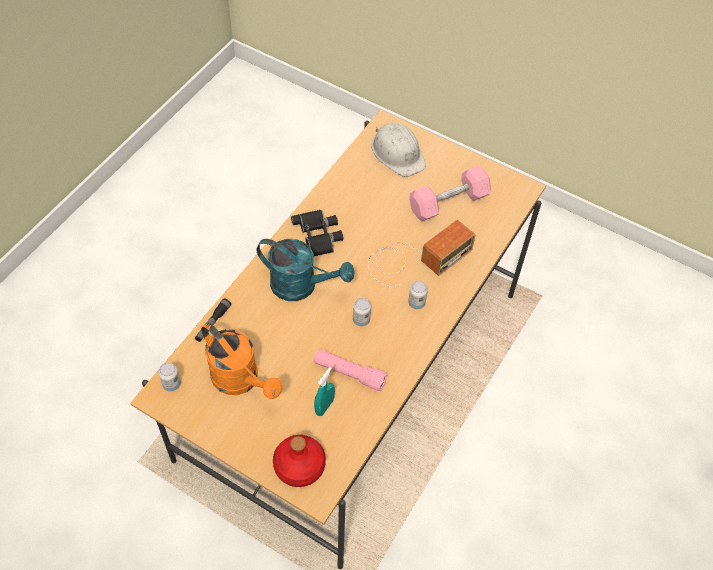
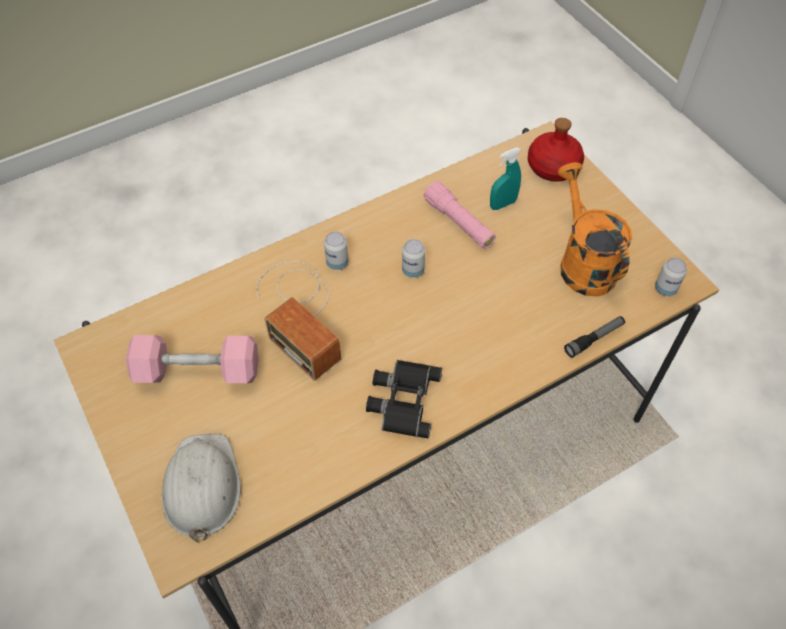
camera: 150 degrees left, 0 degrees up
(301, 286) = (462, 339): turquoise watering can -> none
(415, 259) = (300, 313): radio -> radio turned 120 degrees counterclockwise

